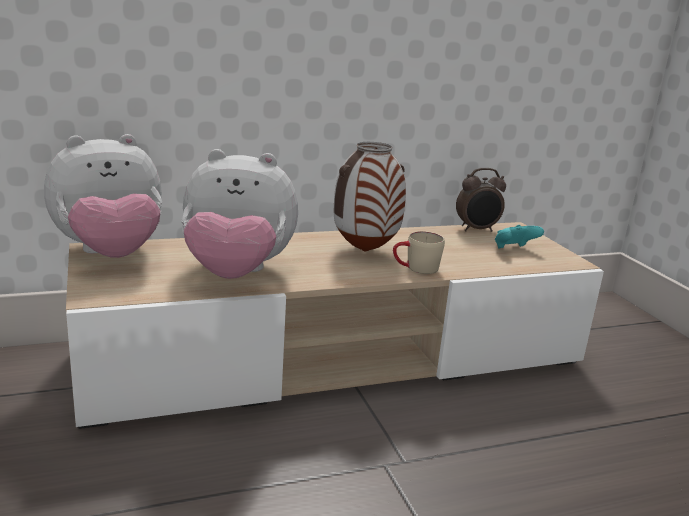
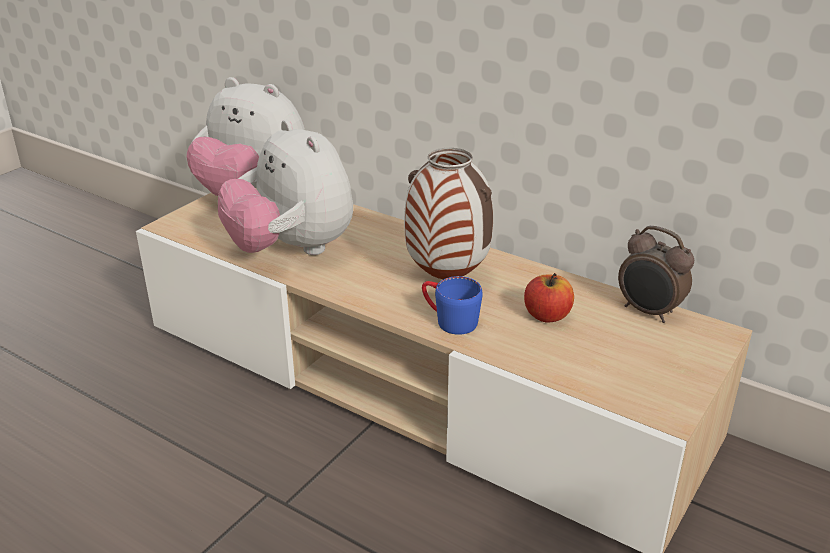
camera: 55 degrees right, 10 degrees up
(415, 268) = (448, 320): beige mug -> blue mug
(447, 247) = (547, 315): none -> apple
(514, 250) = (626, 357): turquoise game controller -> none

